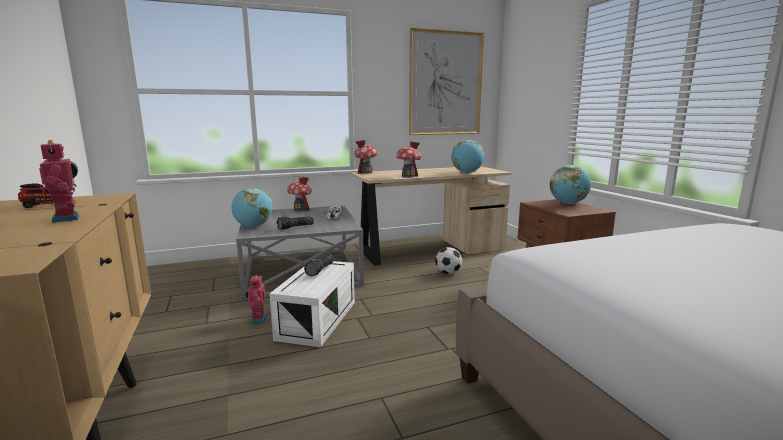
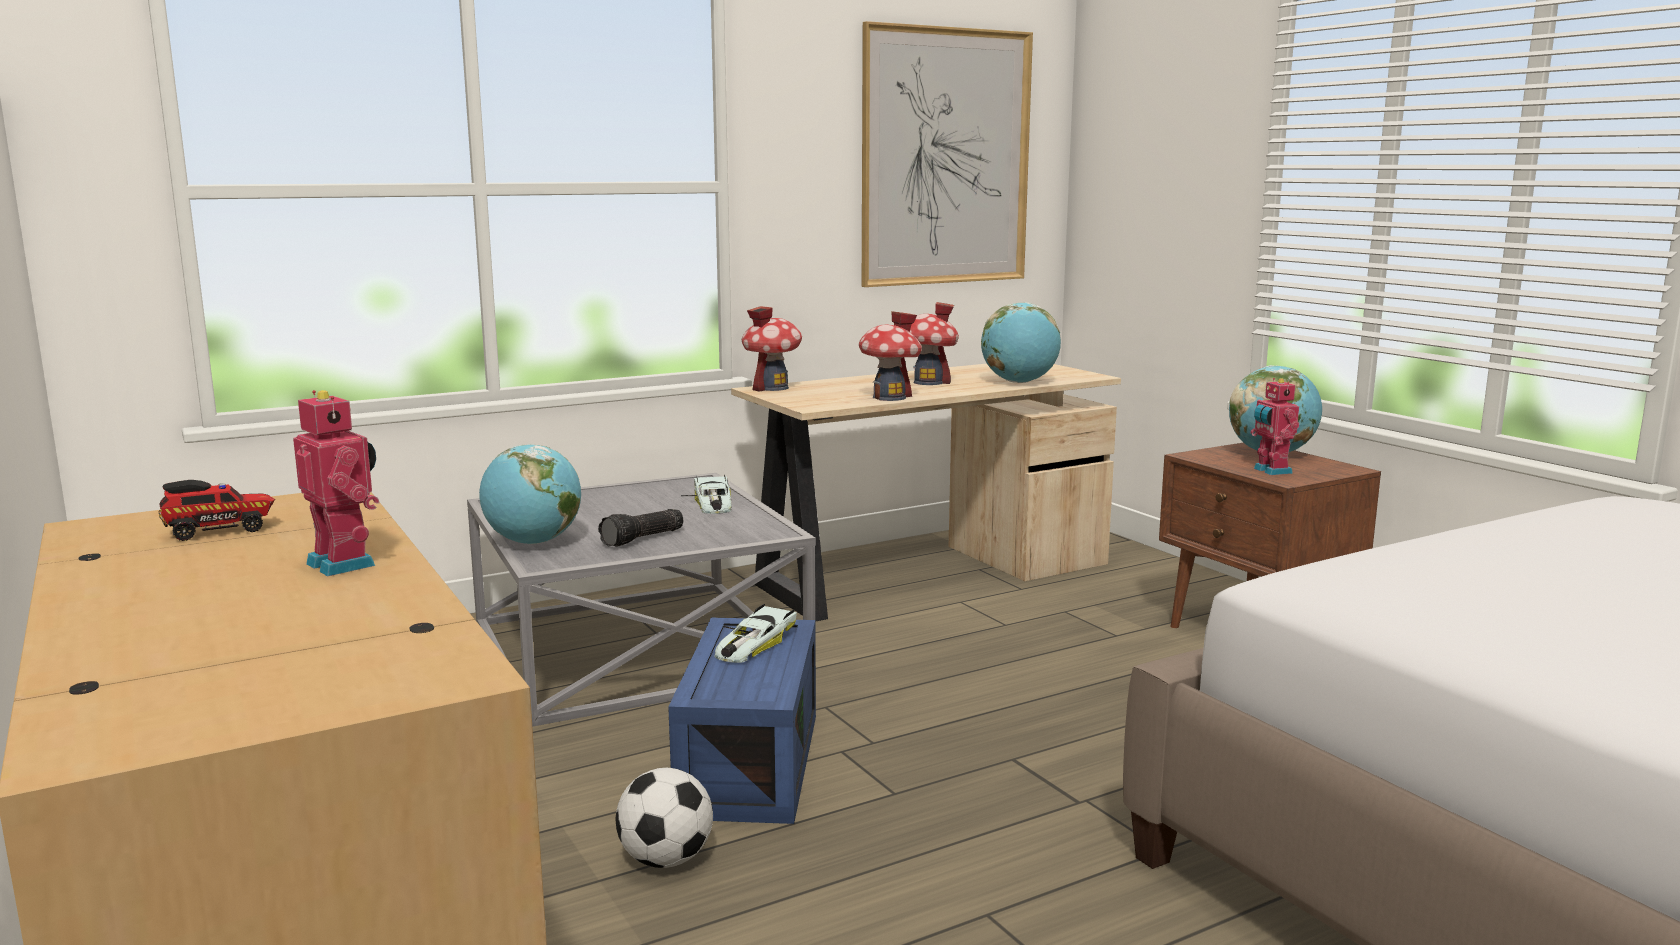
camera: 10 degrees left, 0 degrees up
(257, 319) = (601, 772): toy robot -> toy robot (1270, 471)
(300, 209) = (612, 488): toy house -> toy house (928, 382)
(316, 319) = (747, 762): white storage box -> blue storage box
(321, 270) = (752, 643): flashlight -> toy car
(448, 273) = (1000, 630): football -> football (666, 860)

